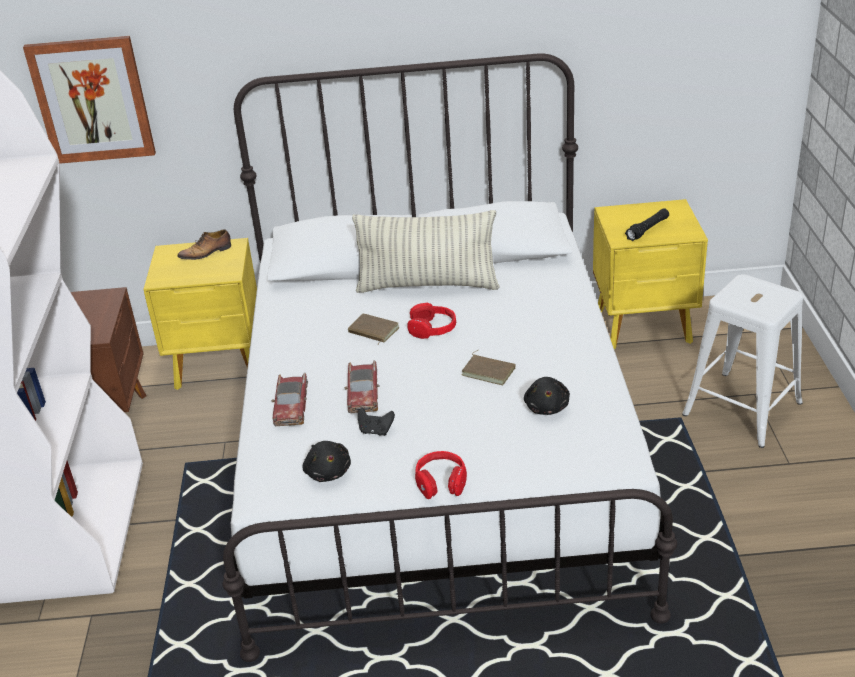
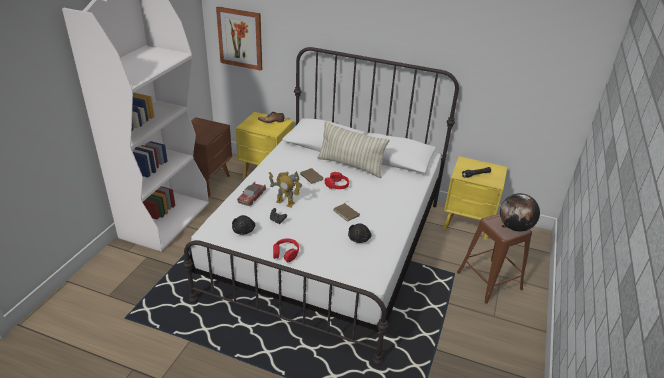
camera: 20 degrees right, 0 degrees up
(363, 393) = (285, 202): toy car -> toy robot
(742, 408) = (489, 280): white stool -> brown stool
(772, 295) = (515, 227): none -> globe

